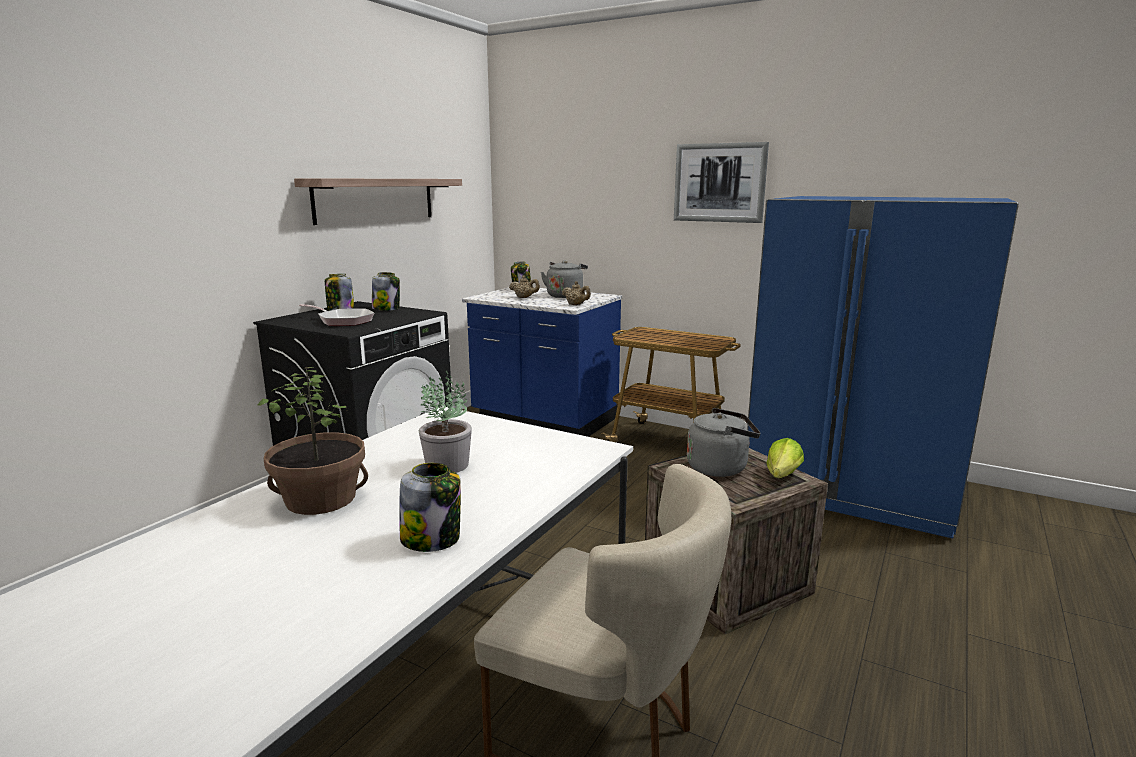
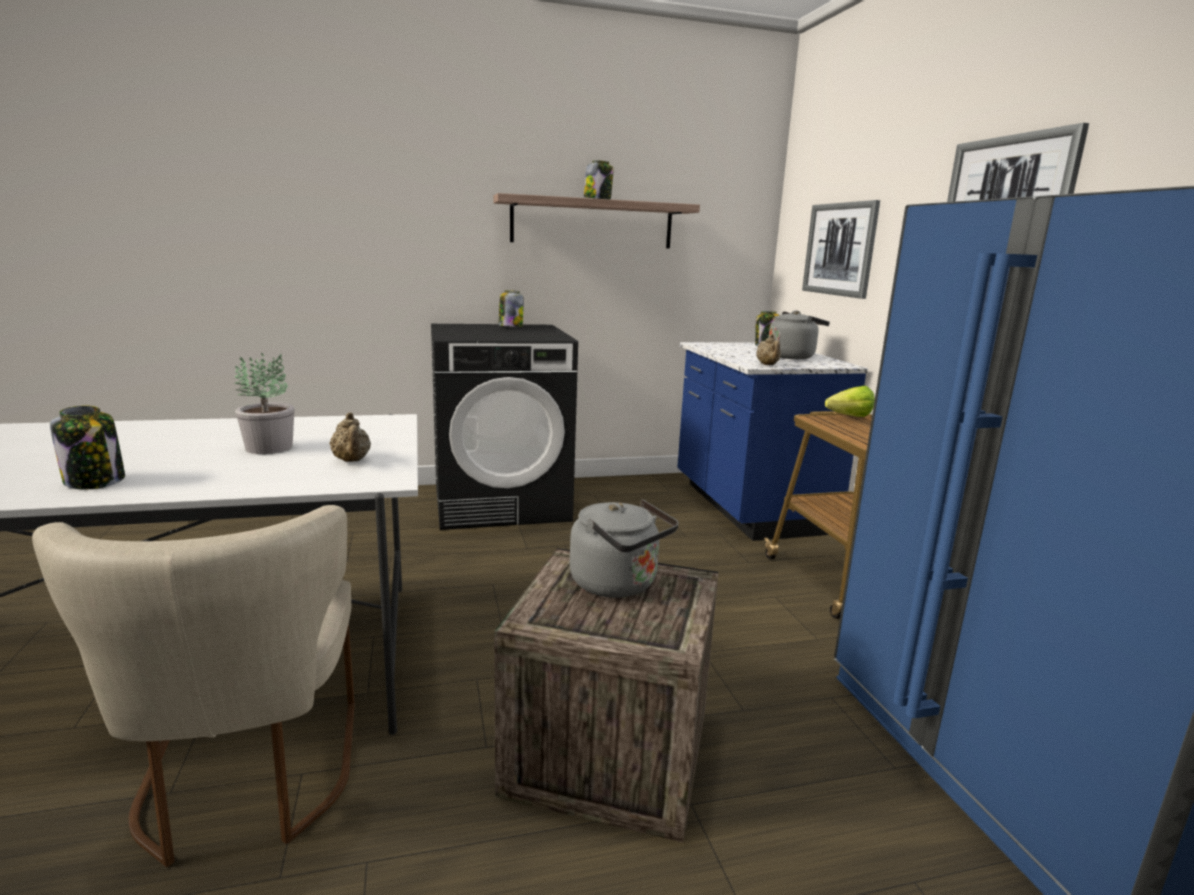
camera: 45 degrees right, 0 degrees up
(321, 498) = (157, 437): potted plant -> none
(343, 321) = (478, 332): frying pan -> none
(386, 309) = (544, 331): jar -> jar (598, 199)
(524, 297) = (740, 351): beige teapot -> beige teapot (352, 461)
(573, 210) = (839, 249): none -> picture
(779, 478) = (652, 629): lettuce -> lettuce (844, 417)

